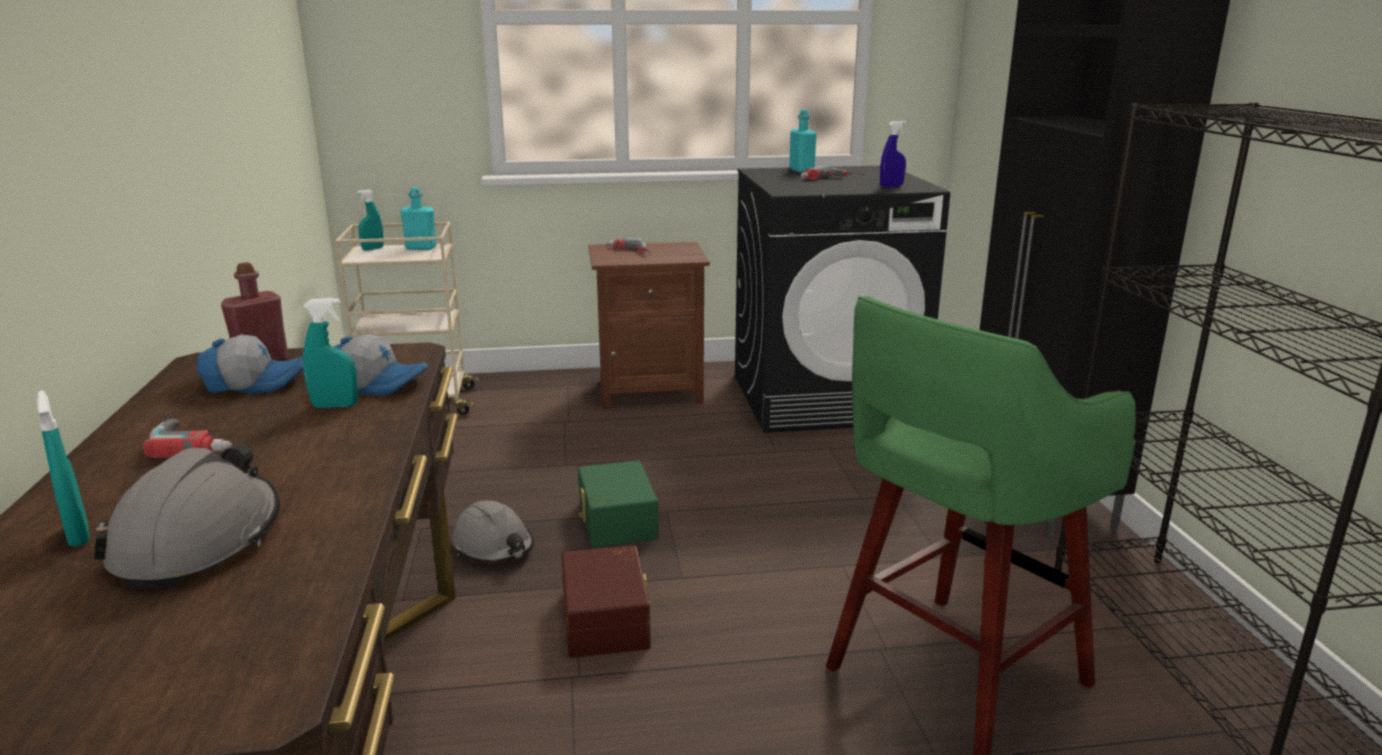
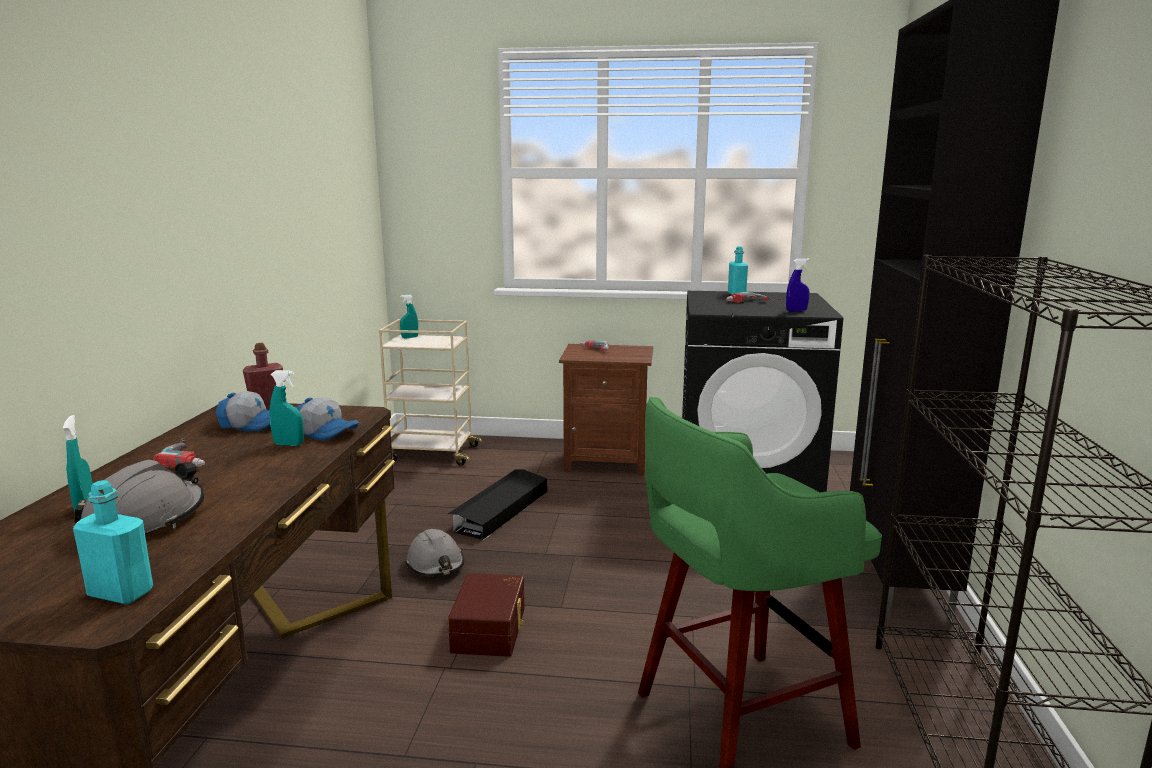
camera: 15 degrees right, 5 degrees down
(421, 248) = (442, 339): turquoise bottle -> turquoise bottle (121, 593)
(544, 467) = (499, 511): none -> black storage box
(615, 521) = (532, 557): green storage box -> none

